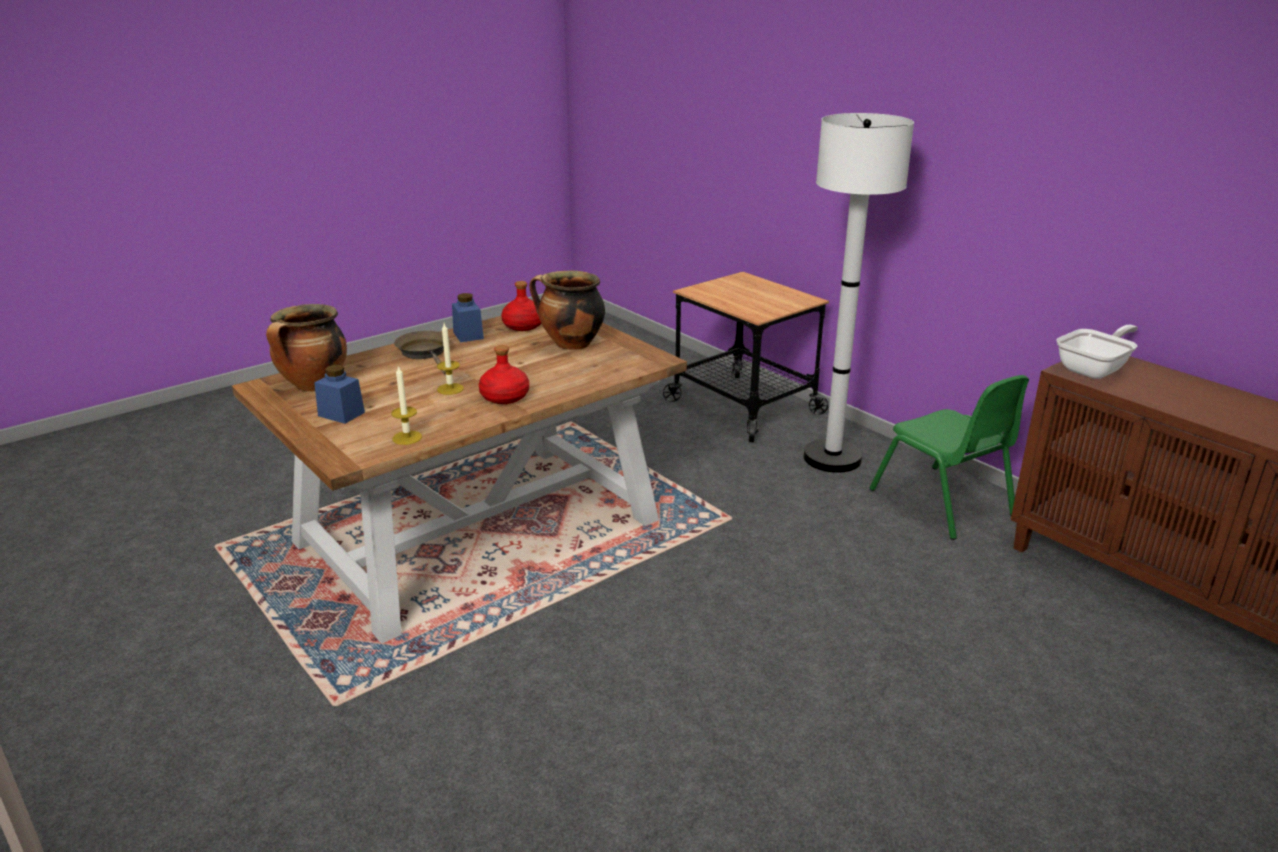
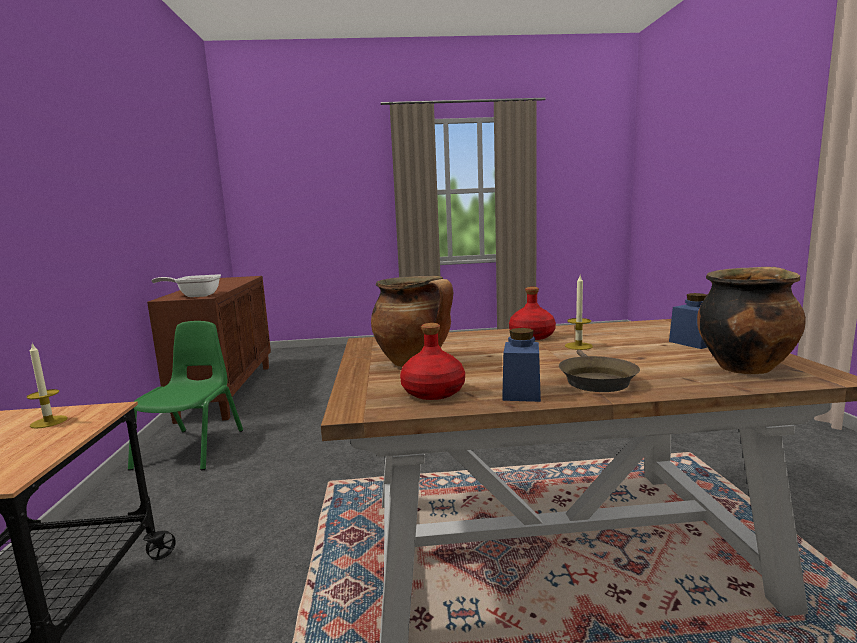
camera: 145 degrees left, 15 degrees down
(407, 438) = (627, 326): candle -> candle (49, 422)
(832, 458) = (158, 505): white floor lamp -> none

